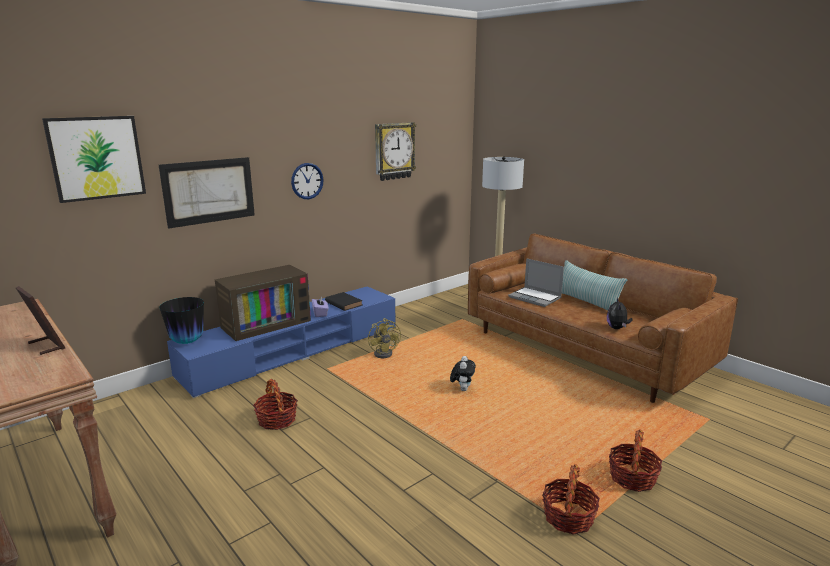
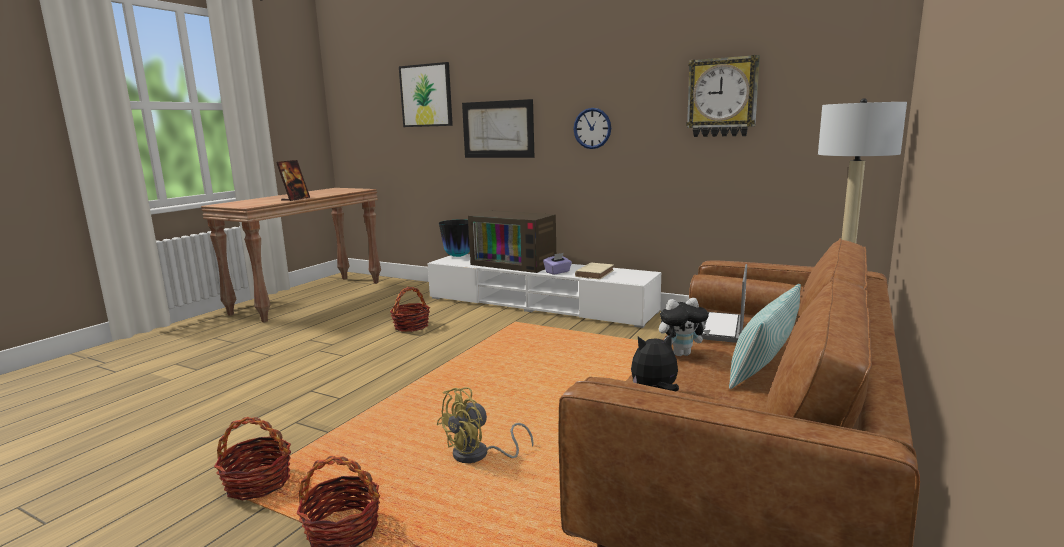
camera: 70 degrees right, 5 degrees down
(294, 351) = (539, 305): blue tv stand -> white tv stand
(343, 303) = (595, 273): black book -> beige book
(385, 353) = (575, 336): yellow fan -> yellow fan (478, 455)
(462, 389) = (522, 385): plush toy -> plush toy (681, 354)

